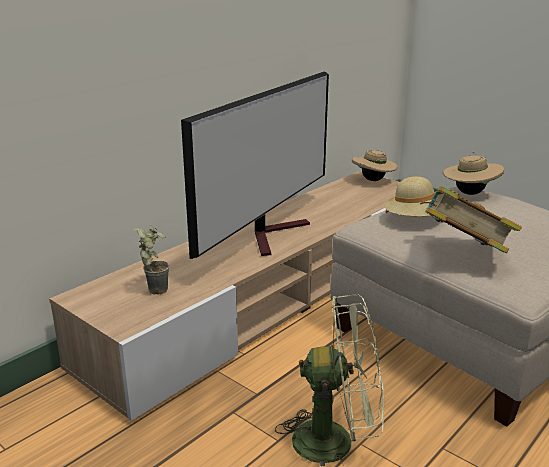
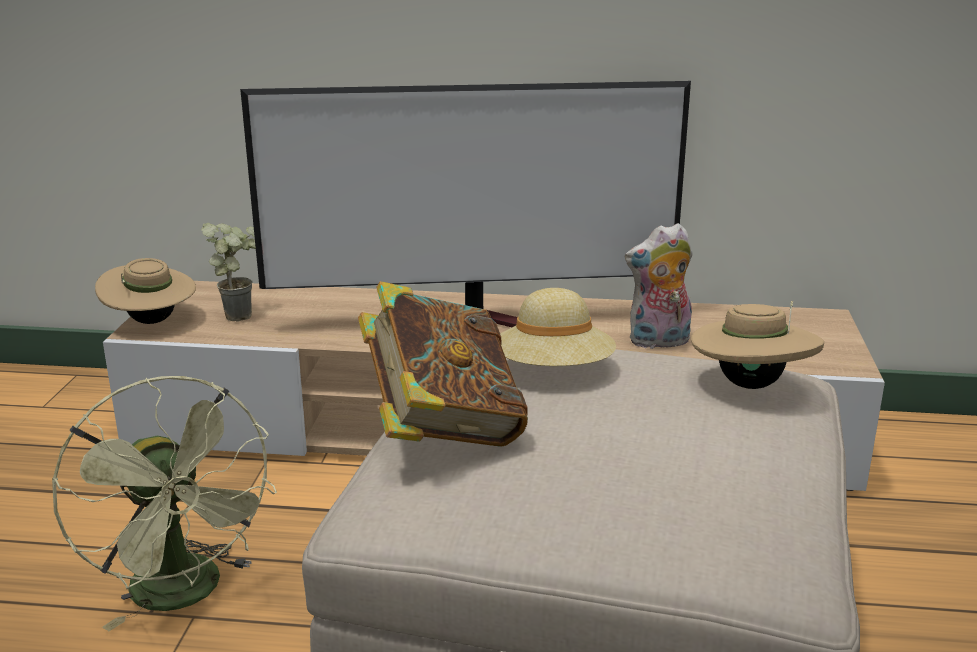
camera: 55 degrees right, 0 degrees up
(344, 208) = (658, 342): none -> plush toy
(373, 180) = (826, 331): beige hat -> beige hat (151, 322)

